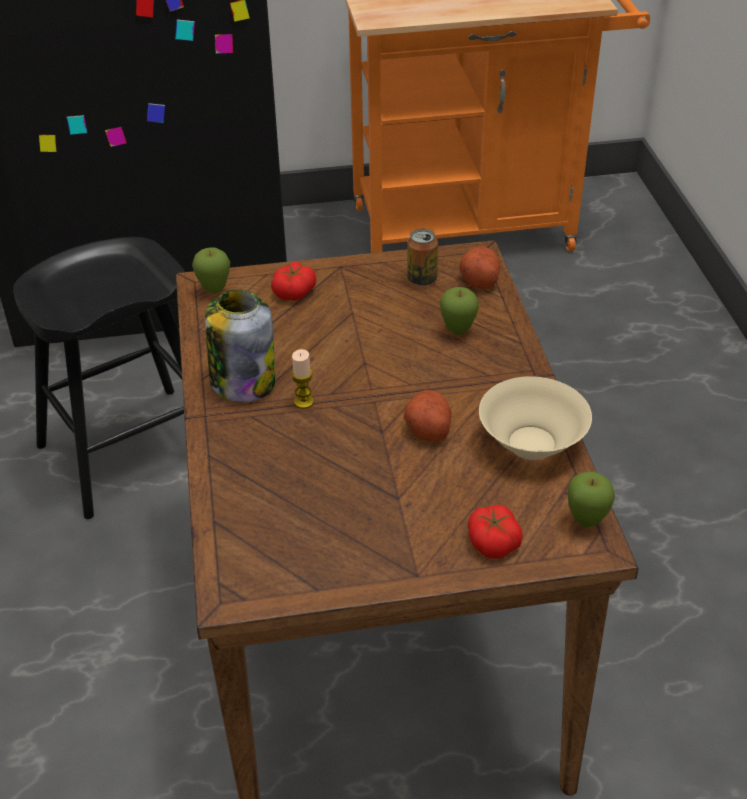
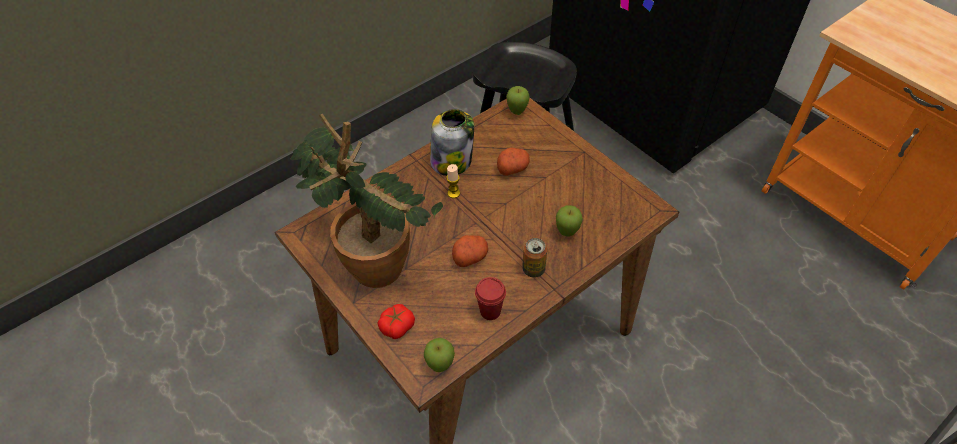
camera: 60 degrees right, 10 degrees up
(294, 292) = (543, 144): tomato -> none
(350, 526) = (372, 257): none -> potted plant
(422, 279) = (604, 193): can -> can (533, 269)
(479, 279) = (628, 220): potato -> potato (512, 168)
(530, 443) = (490, 311): beige bowl -> red cup

